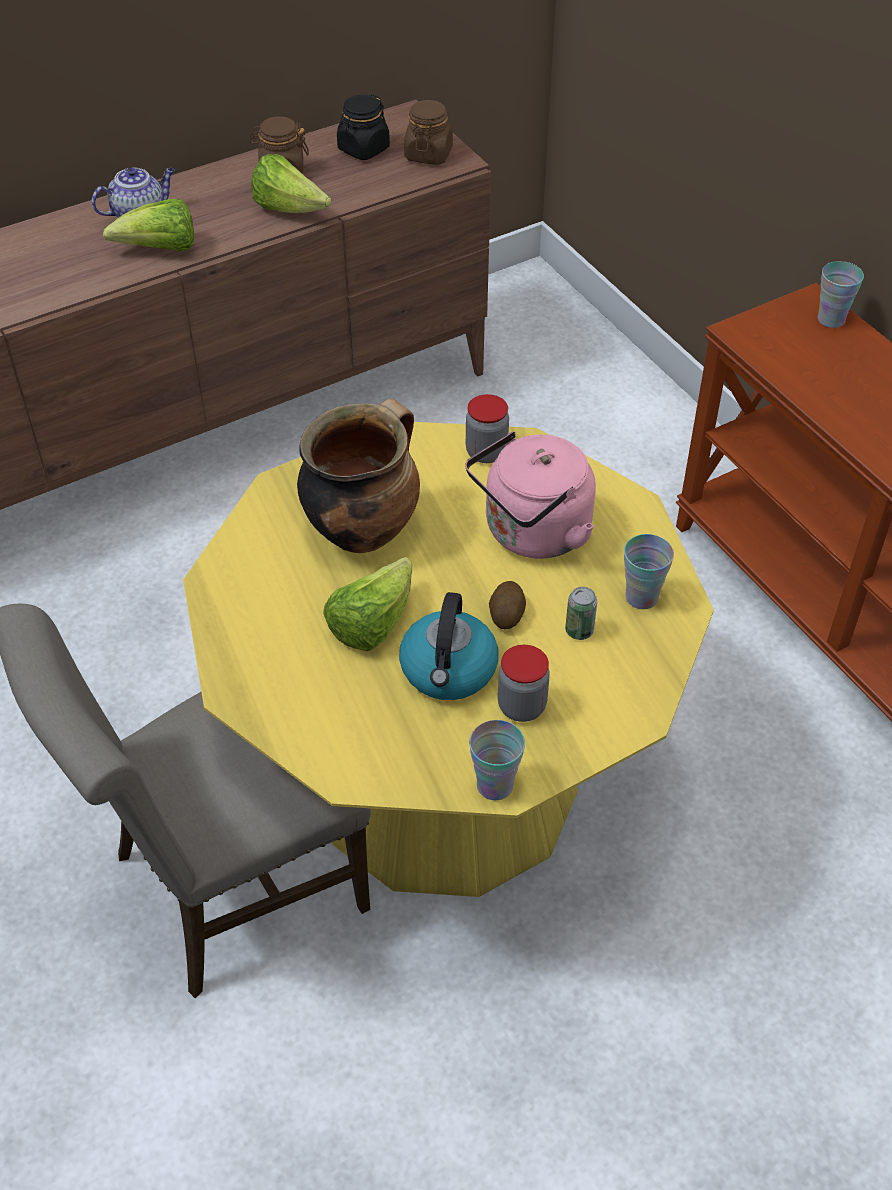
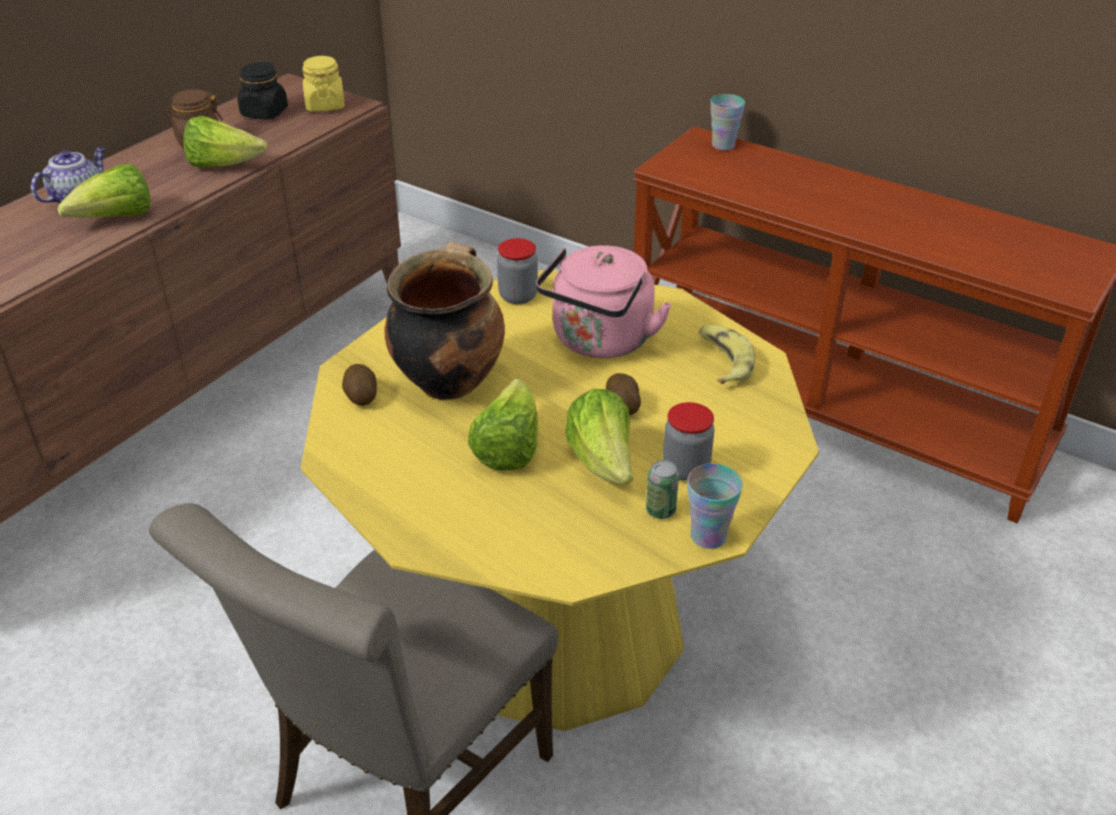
camera: 25 degrees left, 10 degrees down
(275, 520) = (361, 396): none -> potato
(428, 154) = (325, 105): brown jar -> yellow jar
(449, 671) = (603, 462): kettle -> lettuce
(579, 631) = (691, 399): can -> can (660, 511)
(641, 597) = (723, 361): cup -> banana

